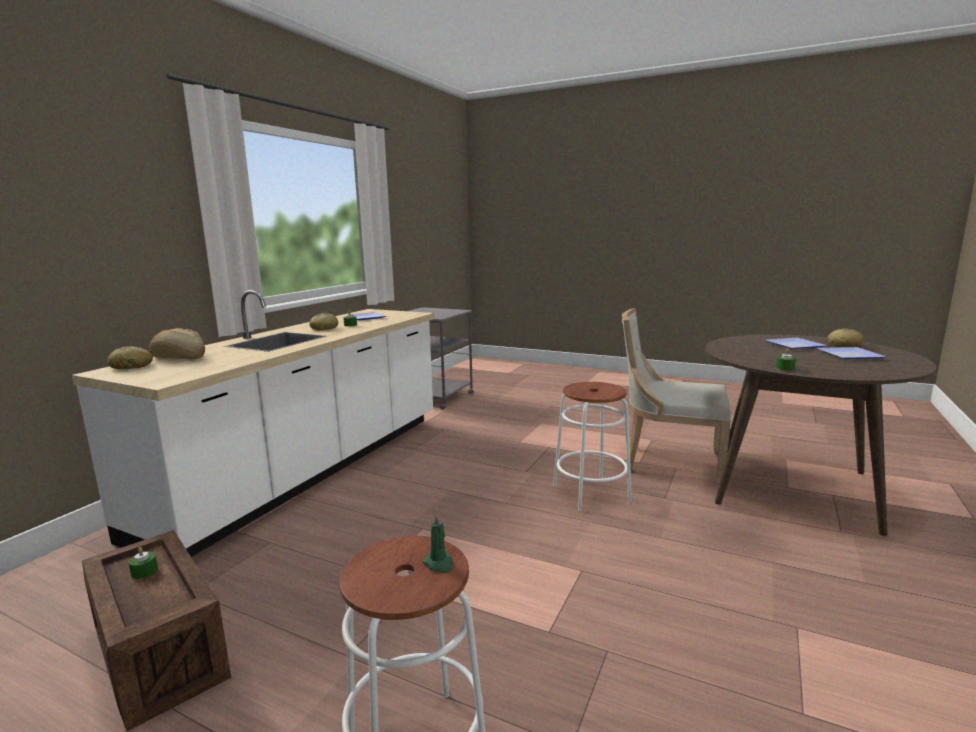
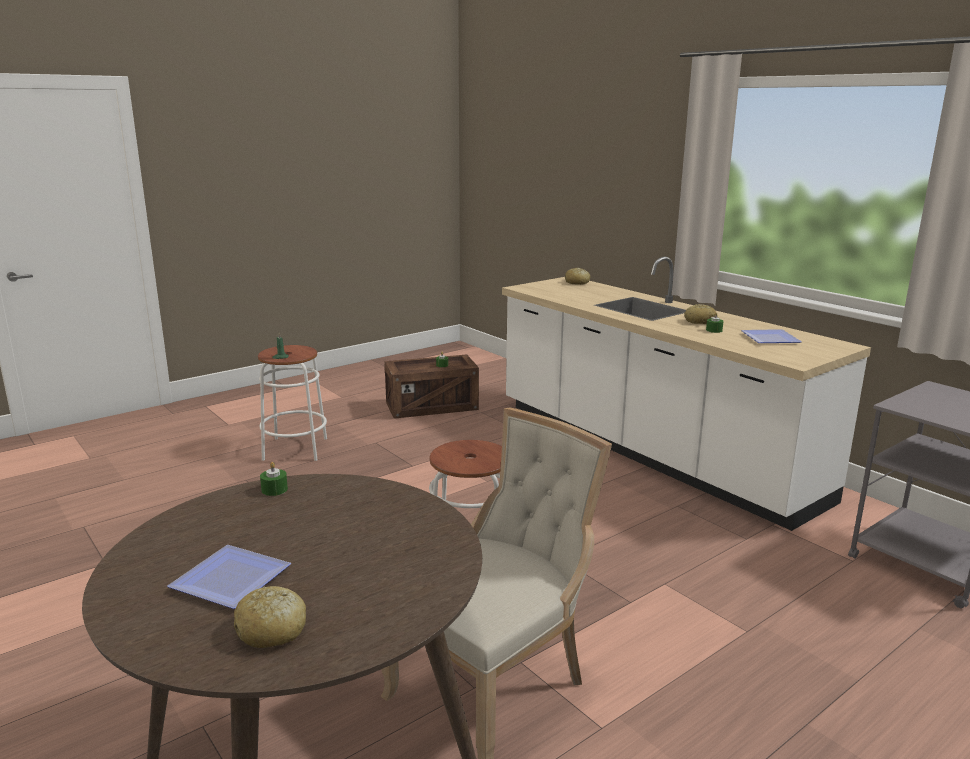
camera: 115 degrees right, 5 degrees up
(179, 358) = (594, 289): bread -> none
(794, 346) = (343, 573): plate -> none

